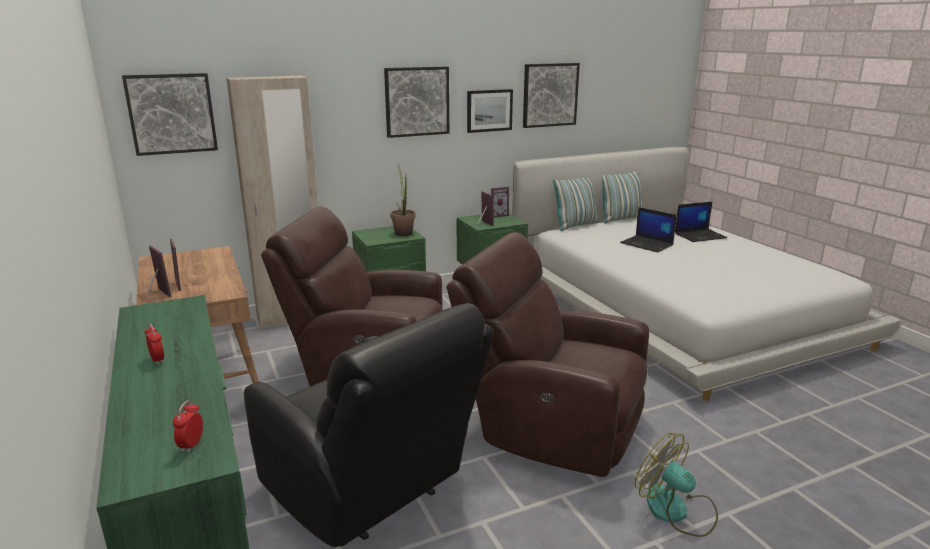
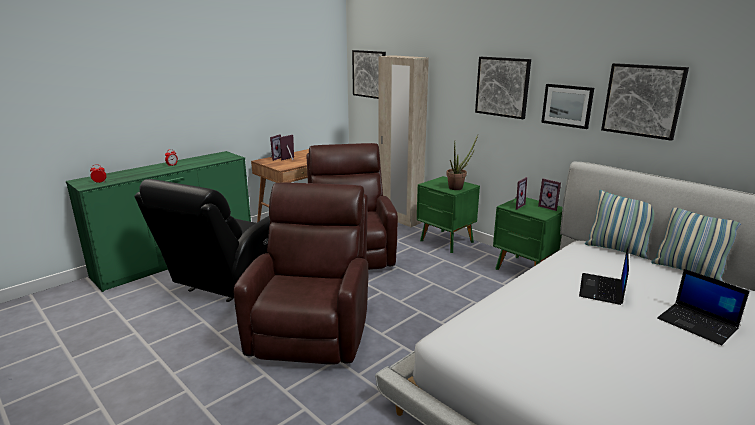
camera: 70 degrees right, 0 degrees up
(676, 511) = (220, 398): fan -> none

